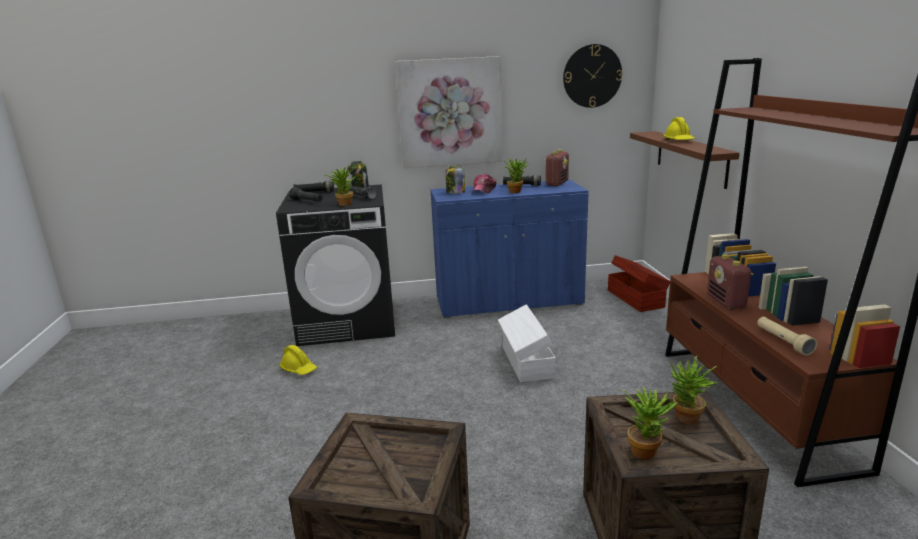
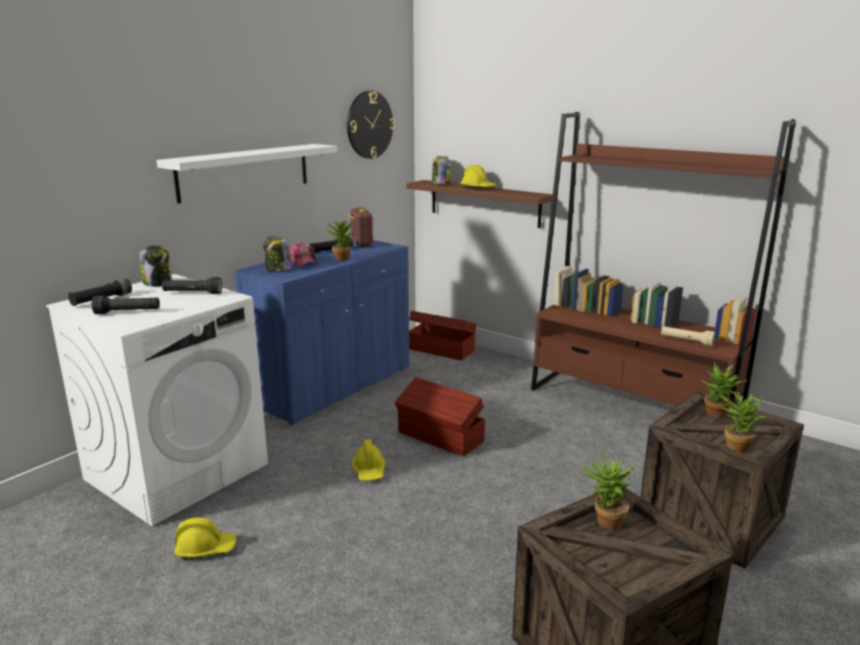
camera: 45 degrees left, 0 degrees up
(343, 204) = (194, 305): potted plant -> potted plant (604, 522)
(348, 322) = (178, 471): black washing machine -> white washing machine
(443, 365) = (369, 471): none -> yellow hard hat
(450, 112) = (245, 171): picture -> white shelf
(526, 362) = (440, 437): white storage box -> brown storage box
(657, 135) = (441, 183): none -> jar
(726, 303) = (610, 324): radio -> none

